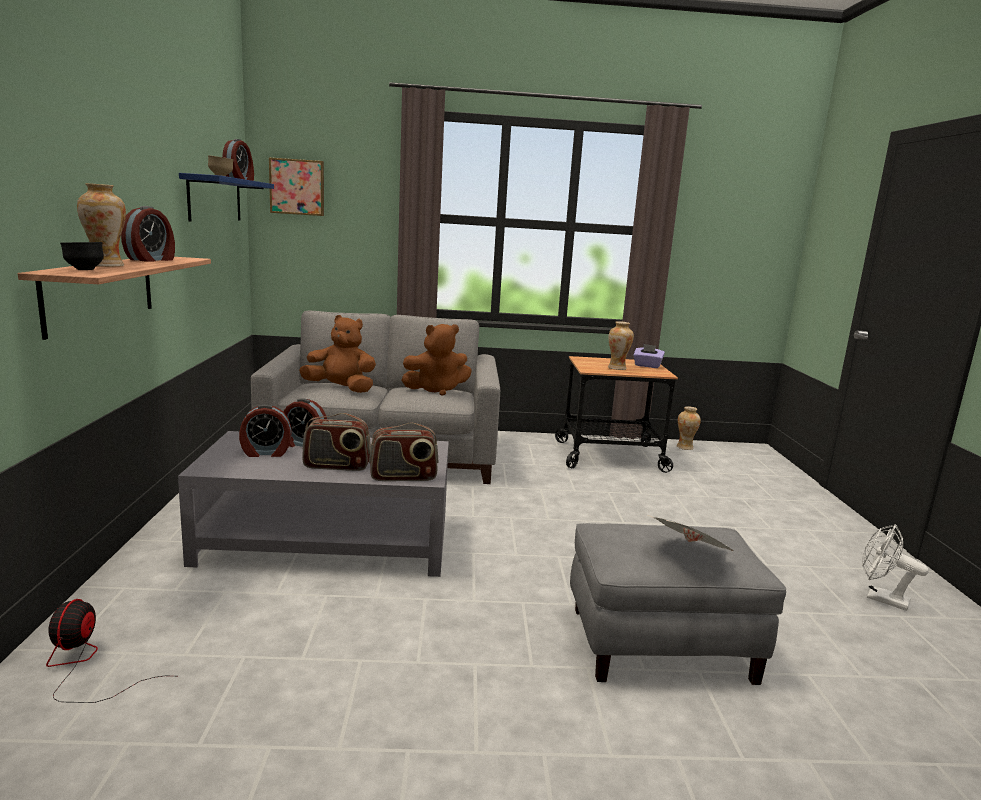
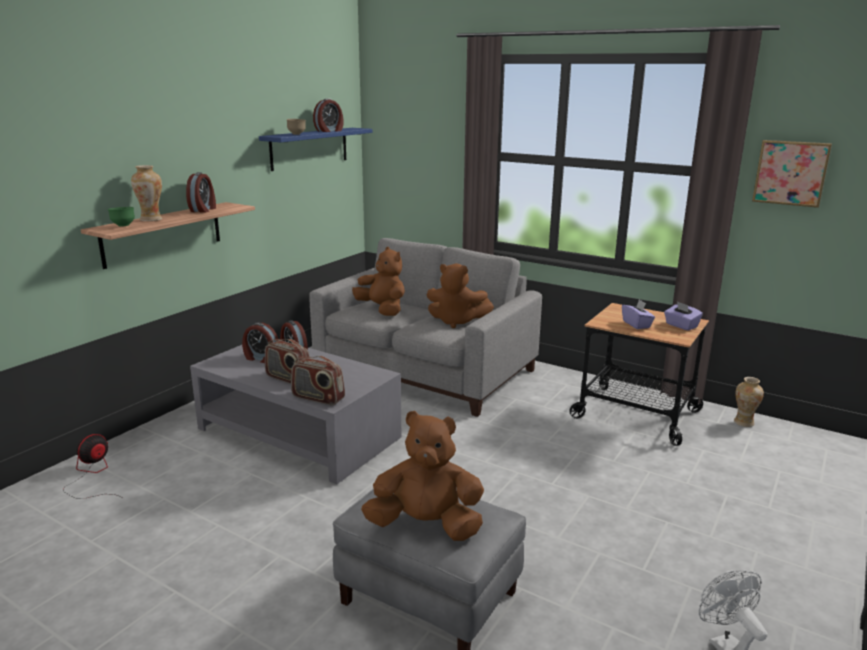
camera: 35 degrees right, 5 degrees up
(84, 270) = (123, 226): black bowl -> green bowl
(152, 260) = (203, 210): alarm clock -> alarm clock turned 45 degrees counterclockwise
(297, 187) = (394, 129): picture -> picture (791, 173)
(617, 368) = (636, 324): vase -> purple tissue box
(690, 556) = (426, 526): newspaper -> brown plush toy

